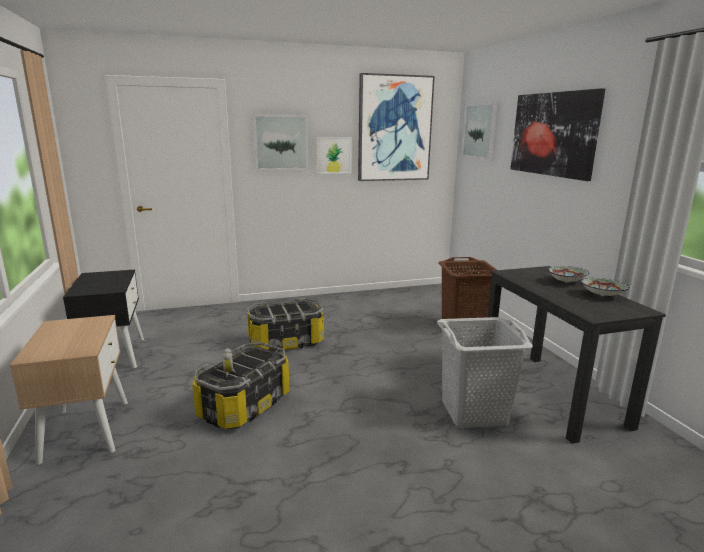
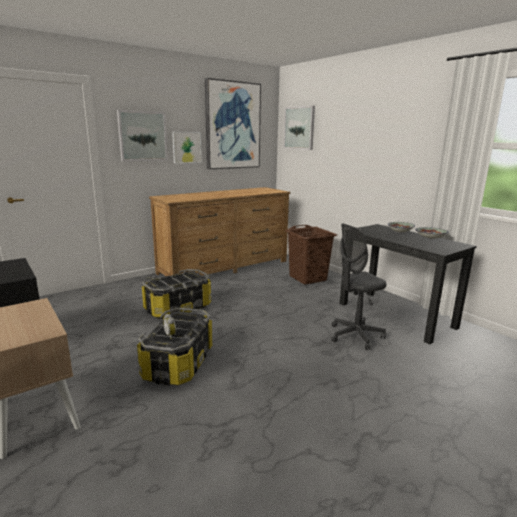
camera: 20 degrees left, 0 degrees up
(370, 299) = (224, 267): none -> brown dresser
(473, 412) = (355, 336): grey laundry basket -> grey office chair
(553, 134) = (368, 128): picture -> none

